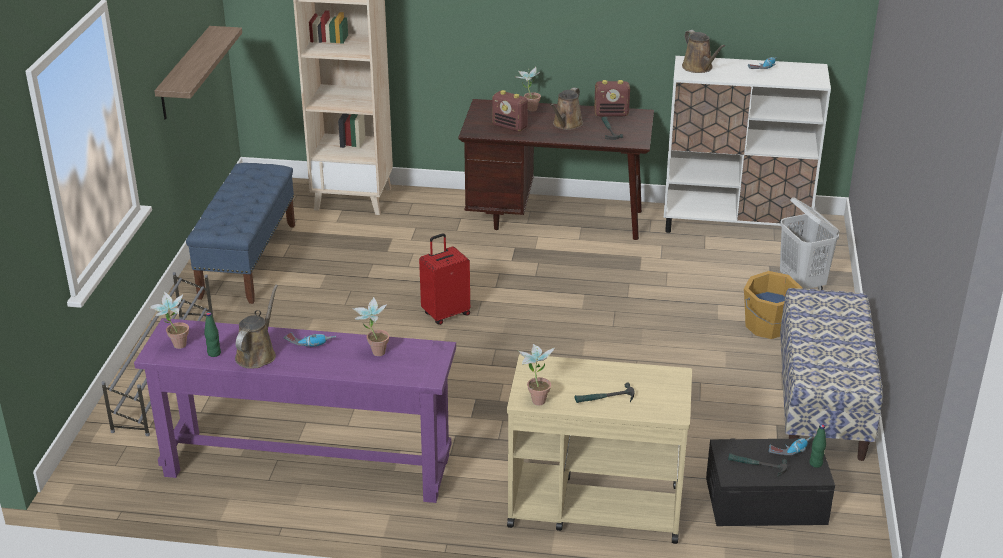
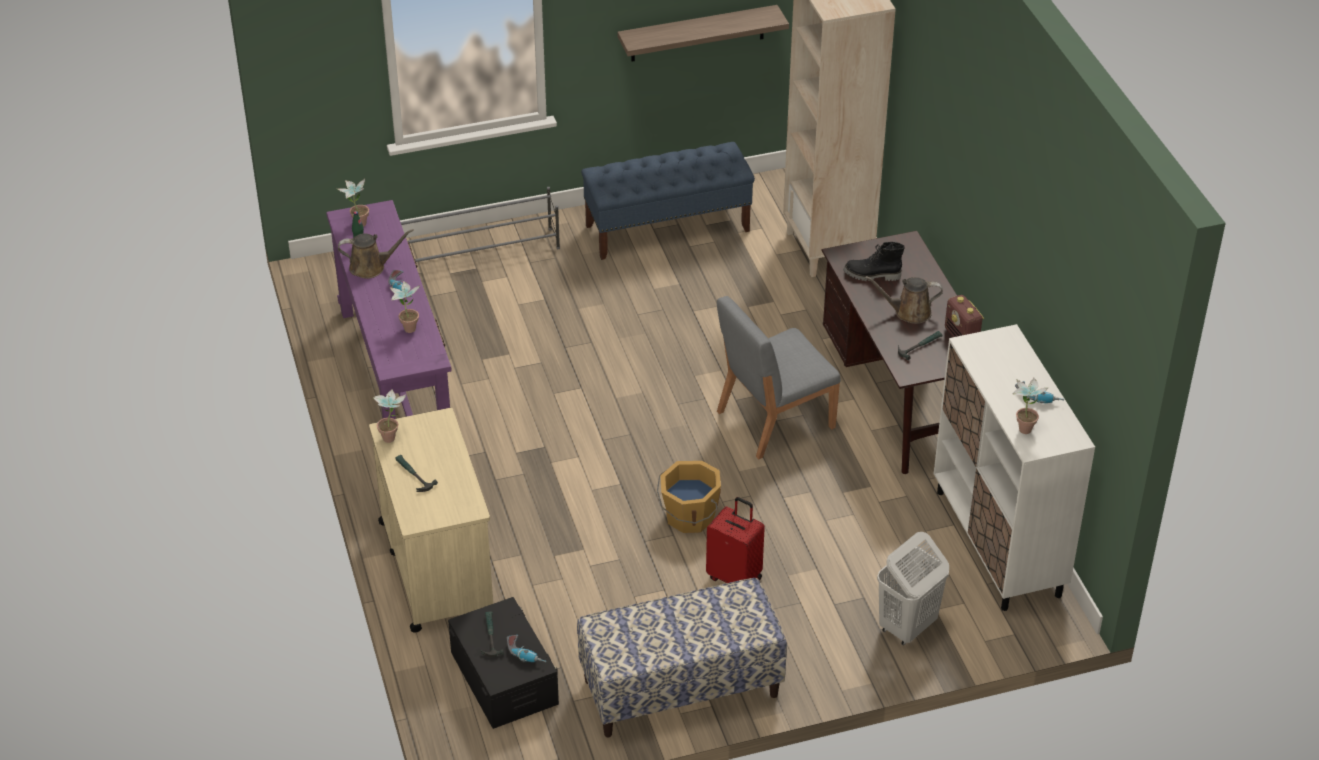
camera: 65 degrees right, 10 degrees up
(445, 314) = (666, 382): red suitcase -> red suitcase (735, 577)
(510, 126) = (872, 275): radio -> black boot
(529, 108) = (925, 275): potted plant -> potted plant (1024, 426)
(533, 276) = (774, 419): none -> grey chair
(699, 68) = (995, 349): brown watering can -> none
(768, 326) = (799, 617): orange bucket -> orange bucket (689, 517)
(816, 463) = (515, 676): green bottle -> none

